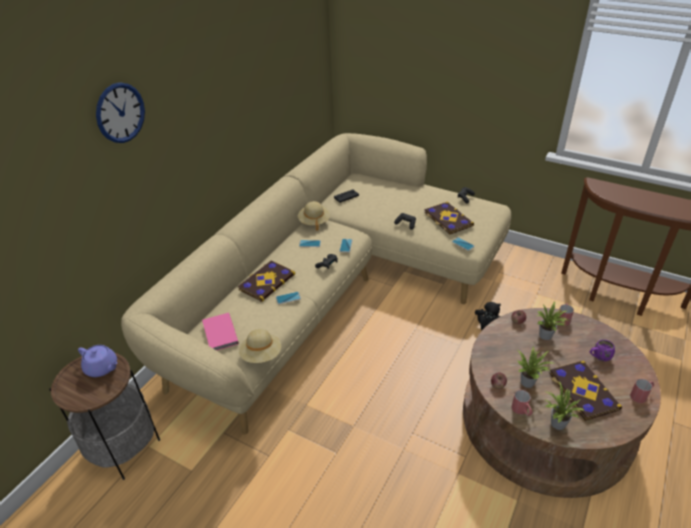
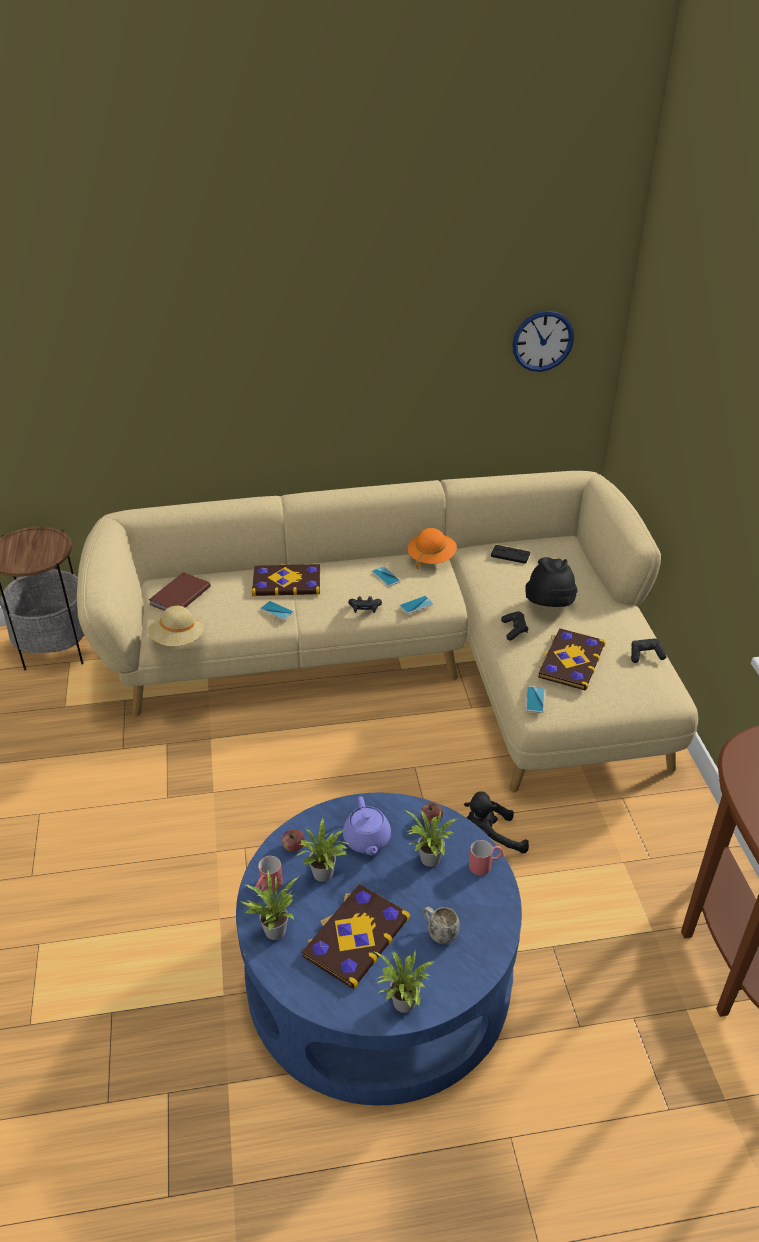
camera: 50 degrees right, 0 degrees up
(102, 368) = (47, 546): purple teapot -> purple teapot (367, 840)
(120, 113) = (175, 300): wall clock -> wall clock (542, 341)
(219, 334) = (178, 596): pink book -> brown book
(314, 221) = (431, 558): beige hat -> orange hat
(402, 205) = (549, 607): none -> black hat
(546, 419) = (379, 973): brown coffee table -> blue coffee table
(599, 357) = (438, 932): purple mug -> white mug
(641, 395) = (403, 1005): red mug -> potted plant

